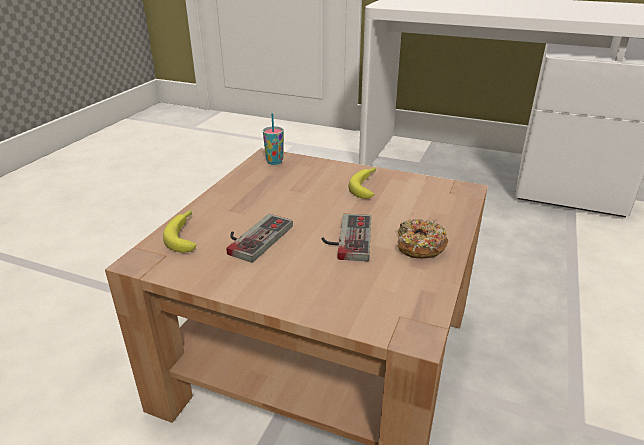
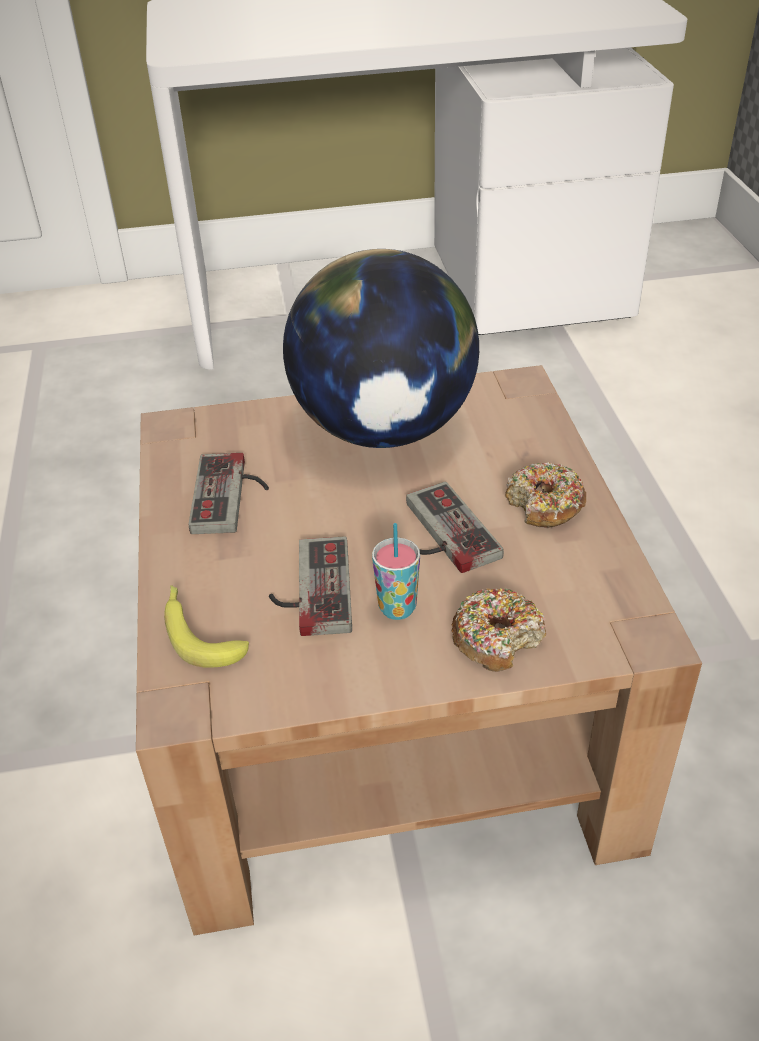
camera: 30 degrees left, 10 degrees up
(263, 189) = (232, 495): none -> game controller
(274, 162) = (196, 434): cup -> cup (397, 608)
(323, 296) = (497, 638): none -> donut
(366, 186) = (384, 429): banana -> globe

